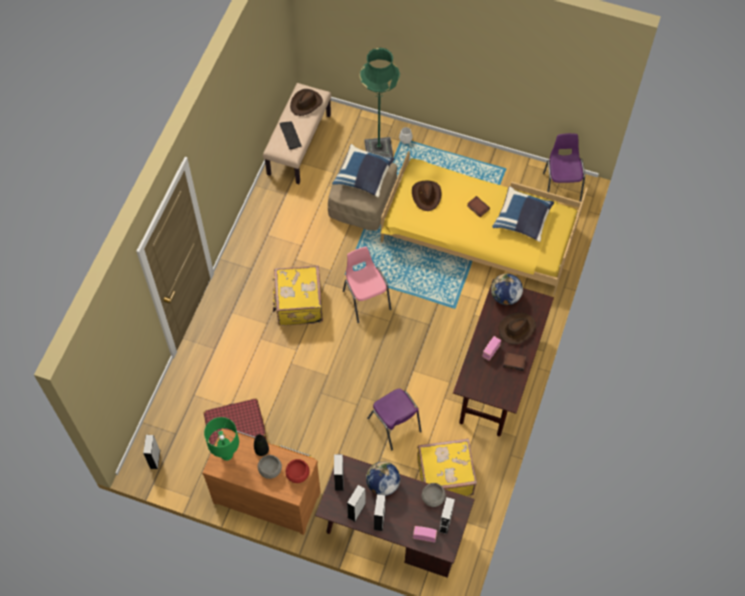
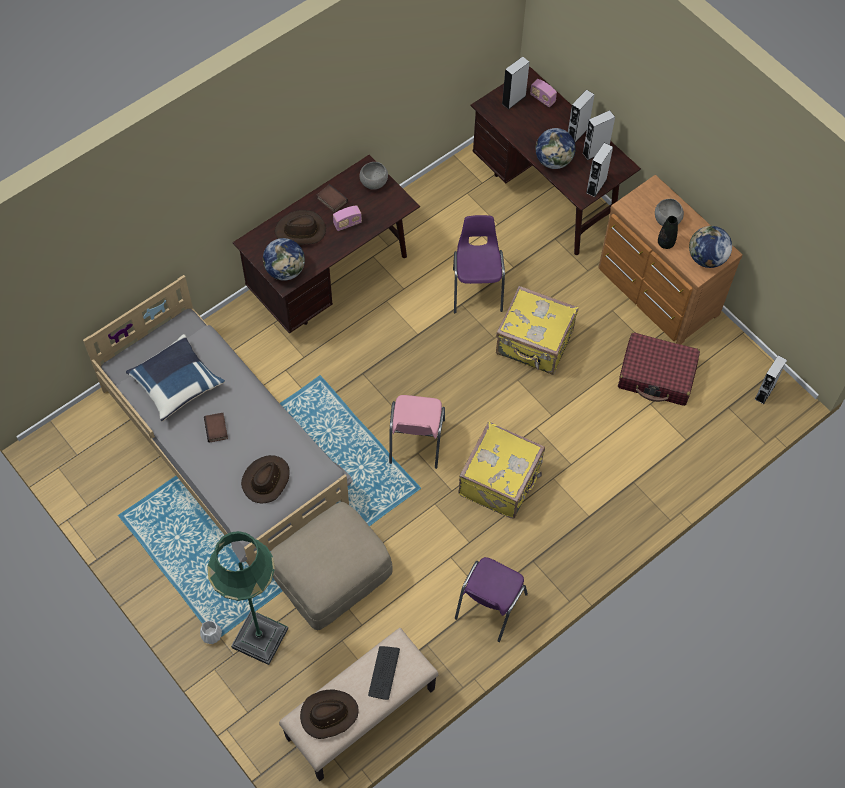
camera: 150 degrees left, 0 degrees up
(226, 454) = (706, 258): green table lamp -> globe
(298, 474) = (639, 201): red bowl -> none
(364, 177) = (327, 547): blue pillow -> none
(433, 498) = (511, 124): grey bowl -> grey bowl (373, 182)
(444, 475) = (459, 217): yellow suitcase -> yellow suitcase (534, 344)
(477, 235) = (225, 447): yellow bed -> grey bed
(561, 187) = (74, 451): purple chair -> purple chair (489, 607)

